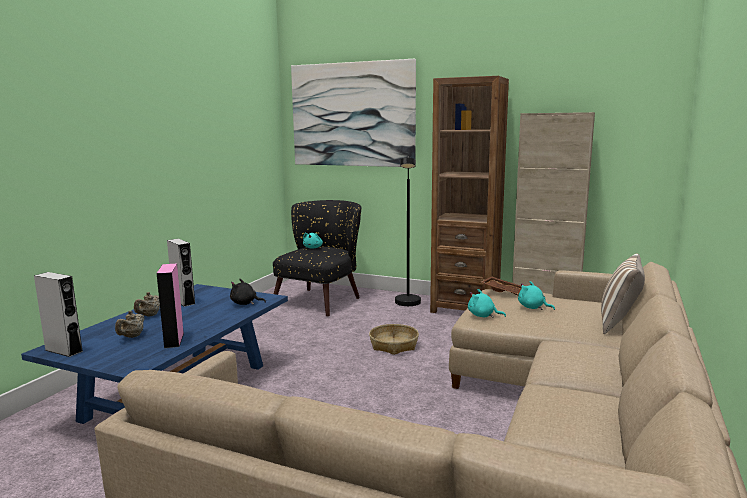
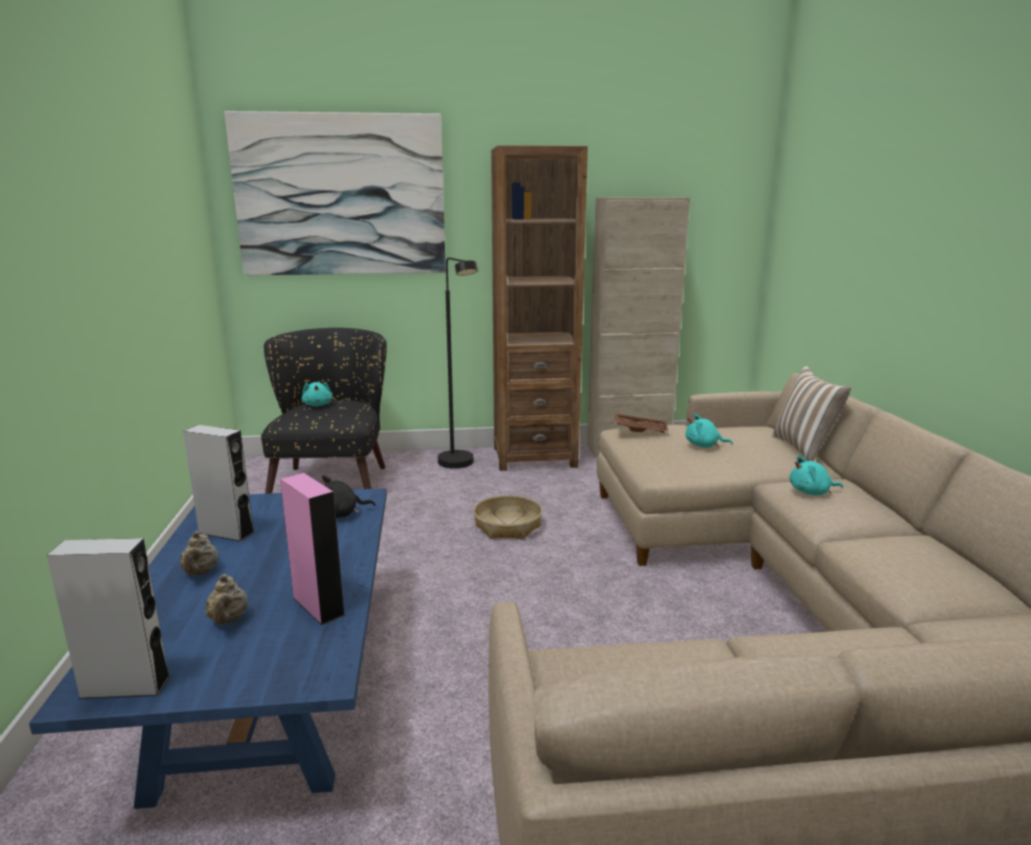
camera: 30 degrees left, 5 degrees up
(483, 316) = (662, 467): turquoise plush toy -> turquoise plush toy (811, 492)

